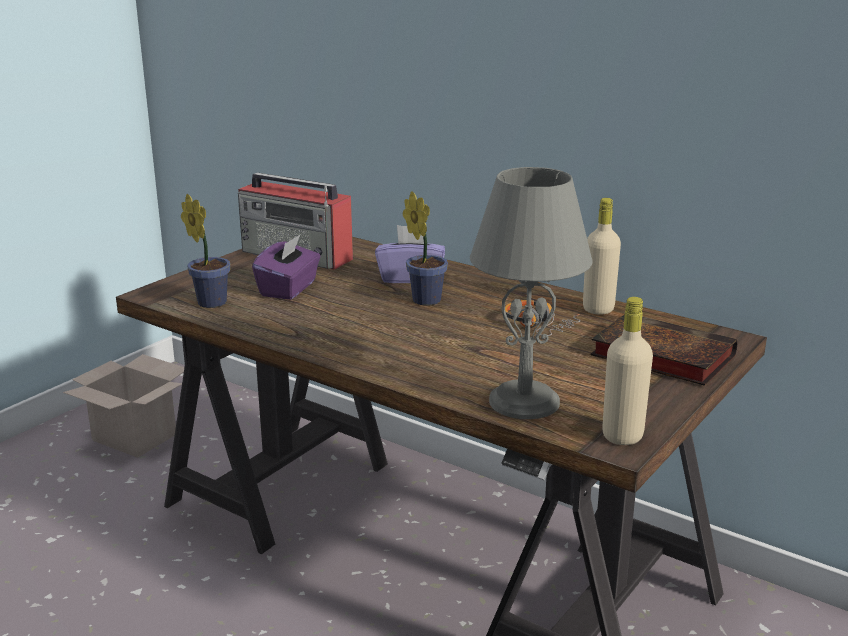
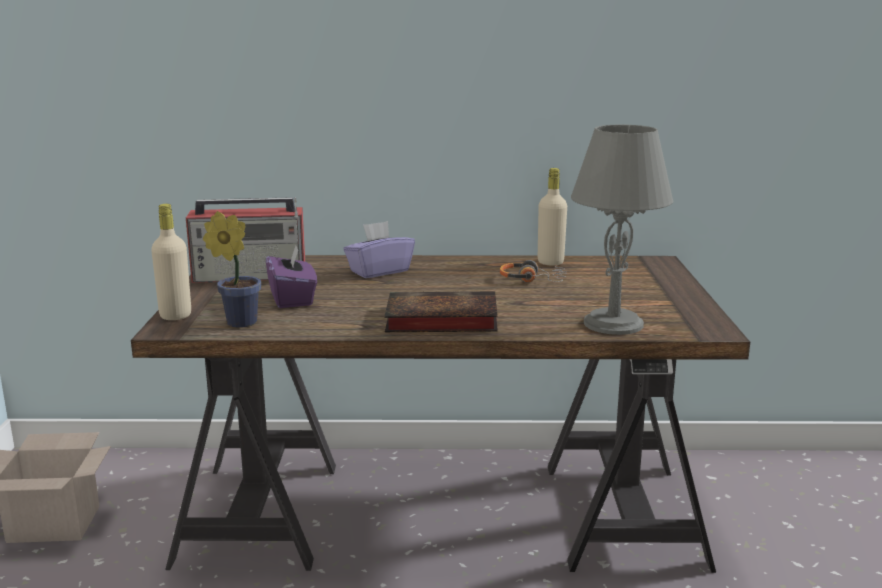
camera: 35 degrees left, 5 degrees down
(424, 299) = (418, 282): potted plant -> none
(622, 435) = (705, 325): beige bottle -> beige bottle (175, 315)
(658, 356) = (639, 279): book -> book (438, 320)

